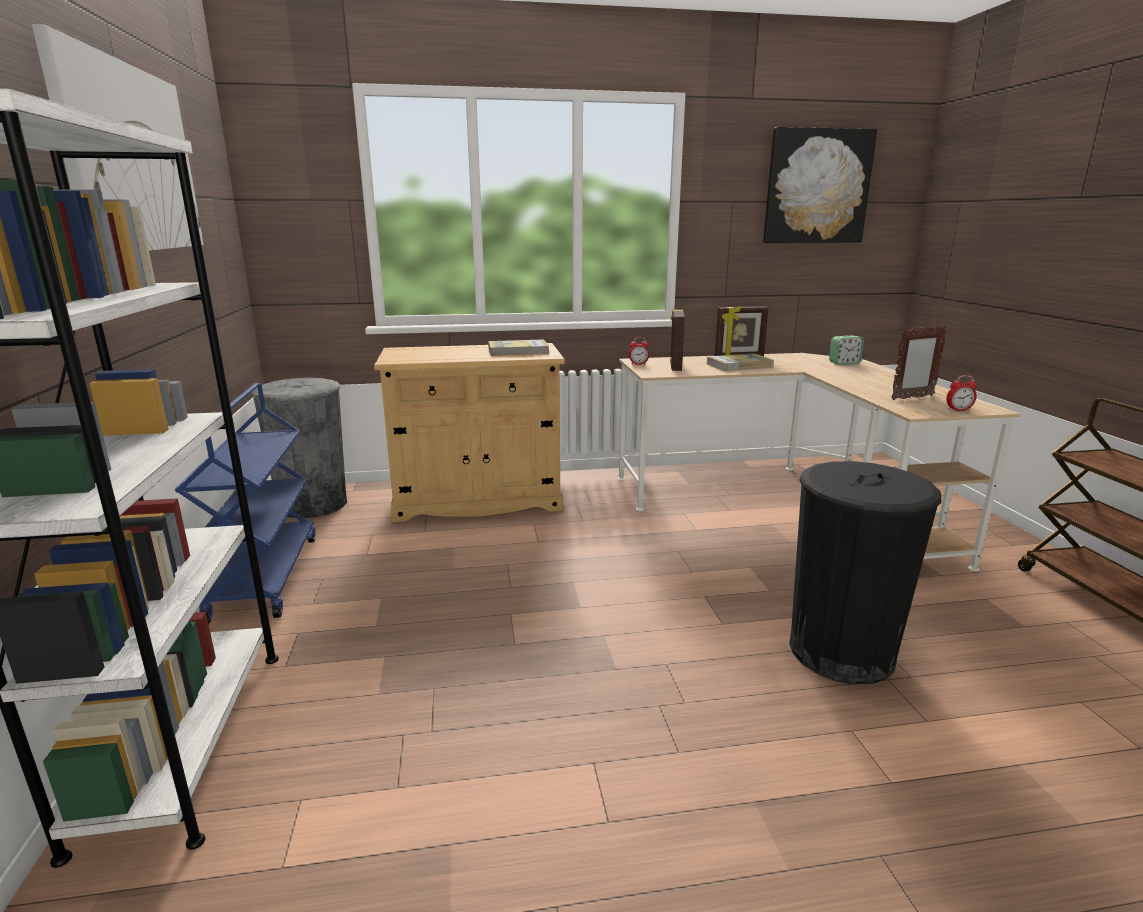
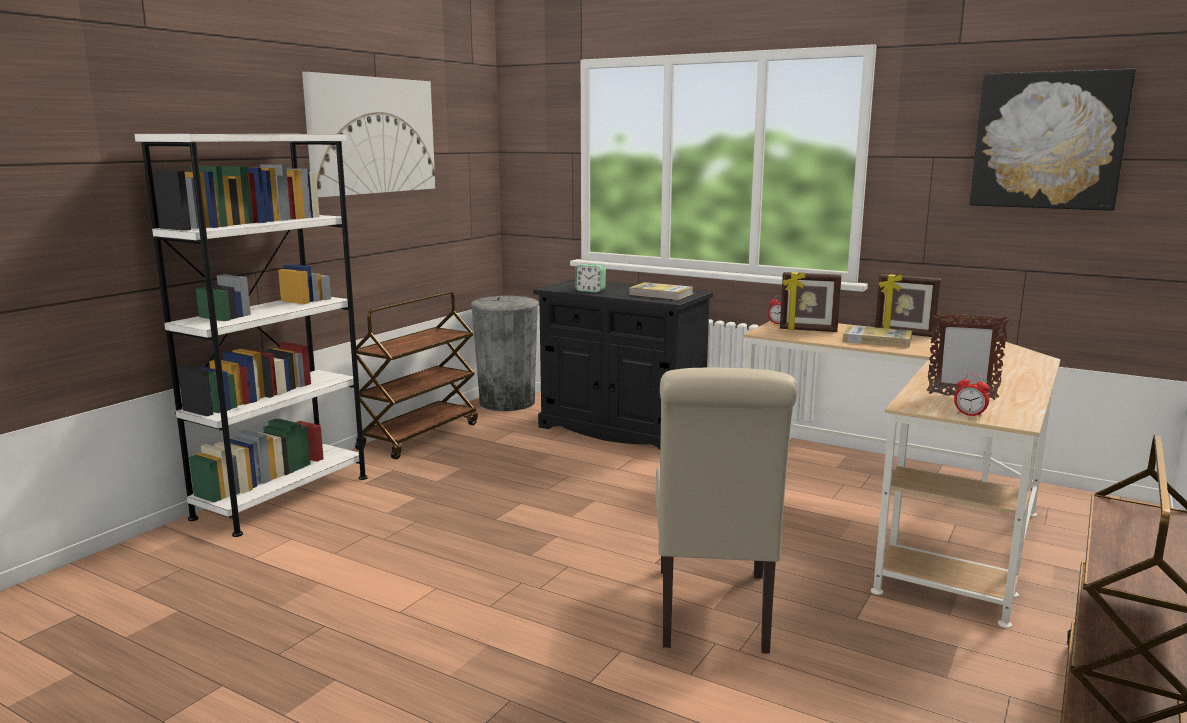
camera: 40 degrees right, 5 degrees down
(264, 576) = (419, 436): blue cart -> brown cart
(478, 500) = (621, 430): beige cabinet -> black cabinet
(675, 366) = (808, 330): picture frame -> picture frame turned 120 degrees counterclockwise
(841, 652) = (713, 614): black trash can -> beige chair
(844, 363) = (1015, 357): alarm clock -> alarm clock (590, 291)

